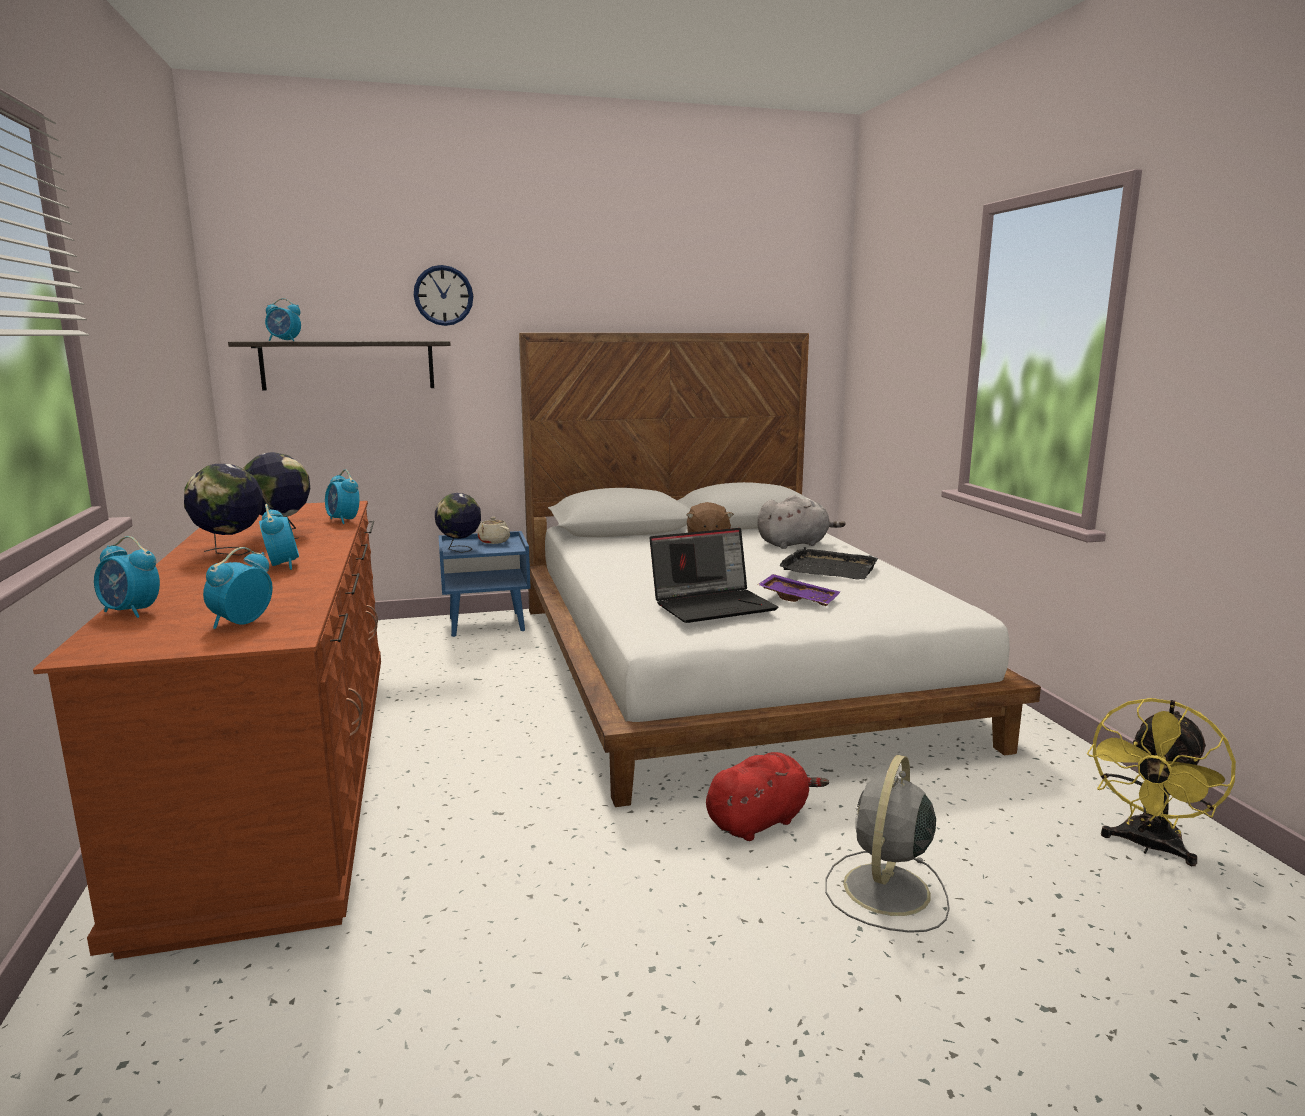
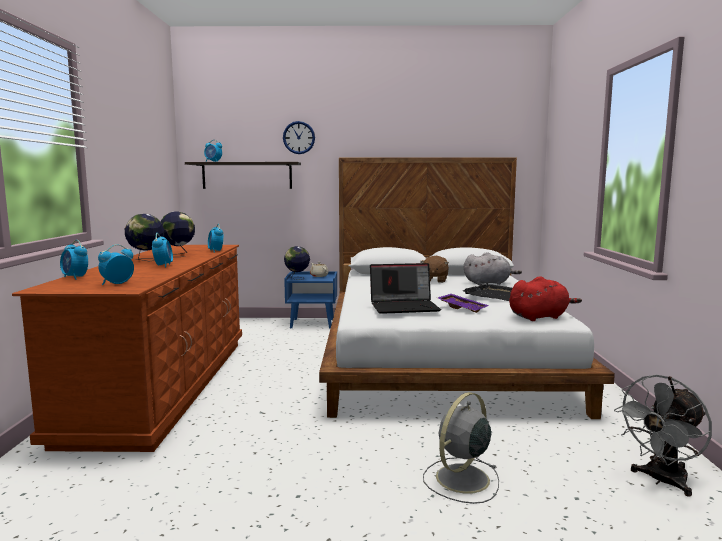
camera: 15 degrees right, 5 degrees down
(760, 821) = (407, 434): red plush toy -> red plush toy (540, 317)
(1148, 846) = (661, 481): yellow fan -> grey fan

